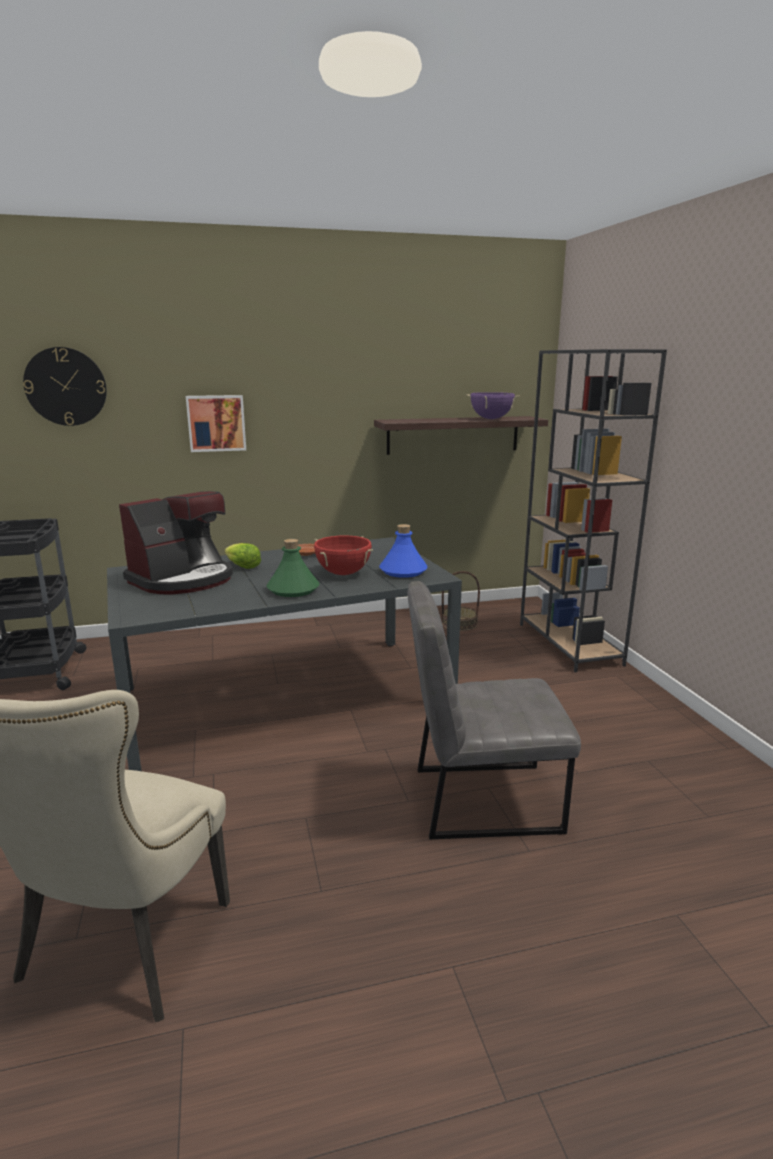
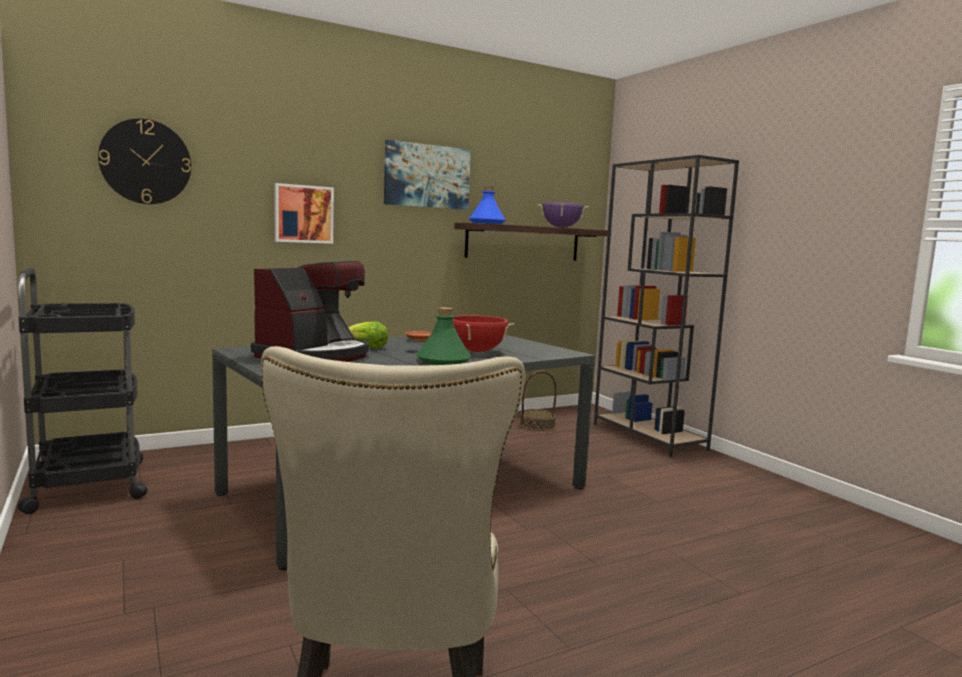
camera: 15 degrees left, 10 degrees down
(341, 374) = (427, 176): none -> picture
(403, 571) = (533, 350): blue bottle -> blue bottle (487, 223)
(481, 799) = (665, 557): grey chair -> none

